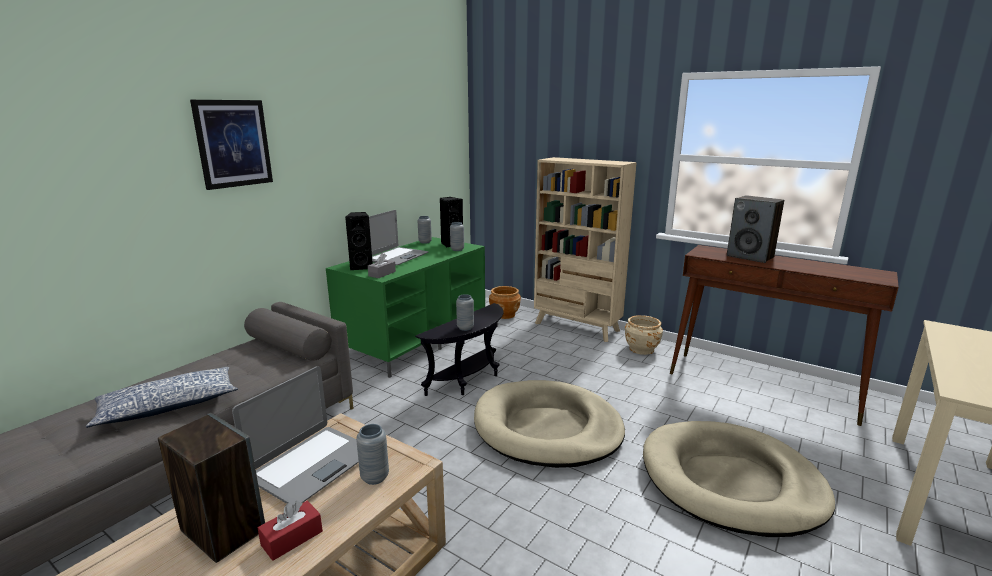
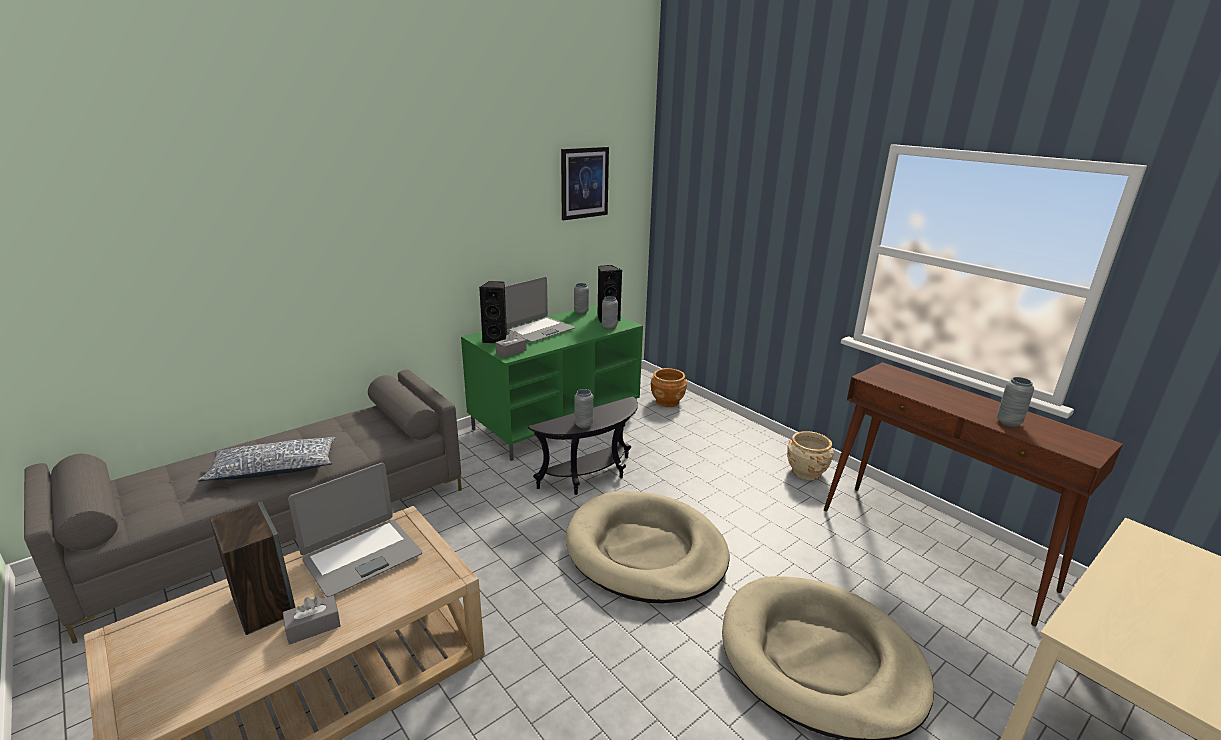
camera: 15 degrees right, 5 degrees up
(233, 143) = (365, 210): picture -> picture (584, 183)
(292, 538) = (313, 627): red tissue box -> grey tissue box
(375, 477) = (410, 582): grey vase -> grey vase (1008, 422)
(577, 327) = (743, 430): beige bookcase -> none
(750, 256) = (935, 390): speaker -> none

